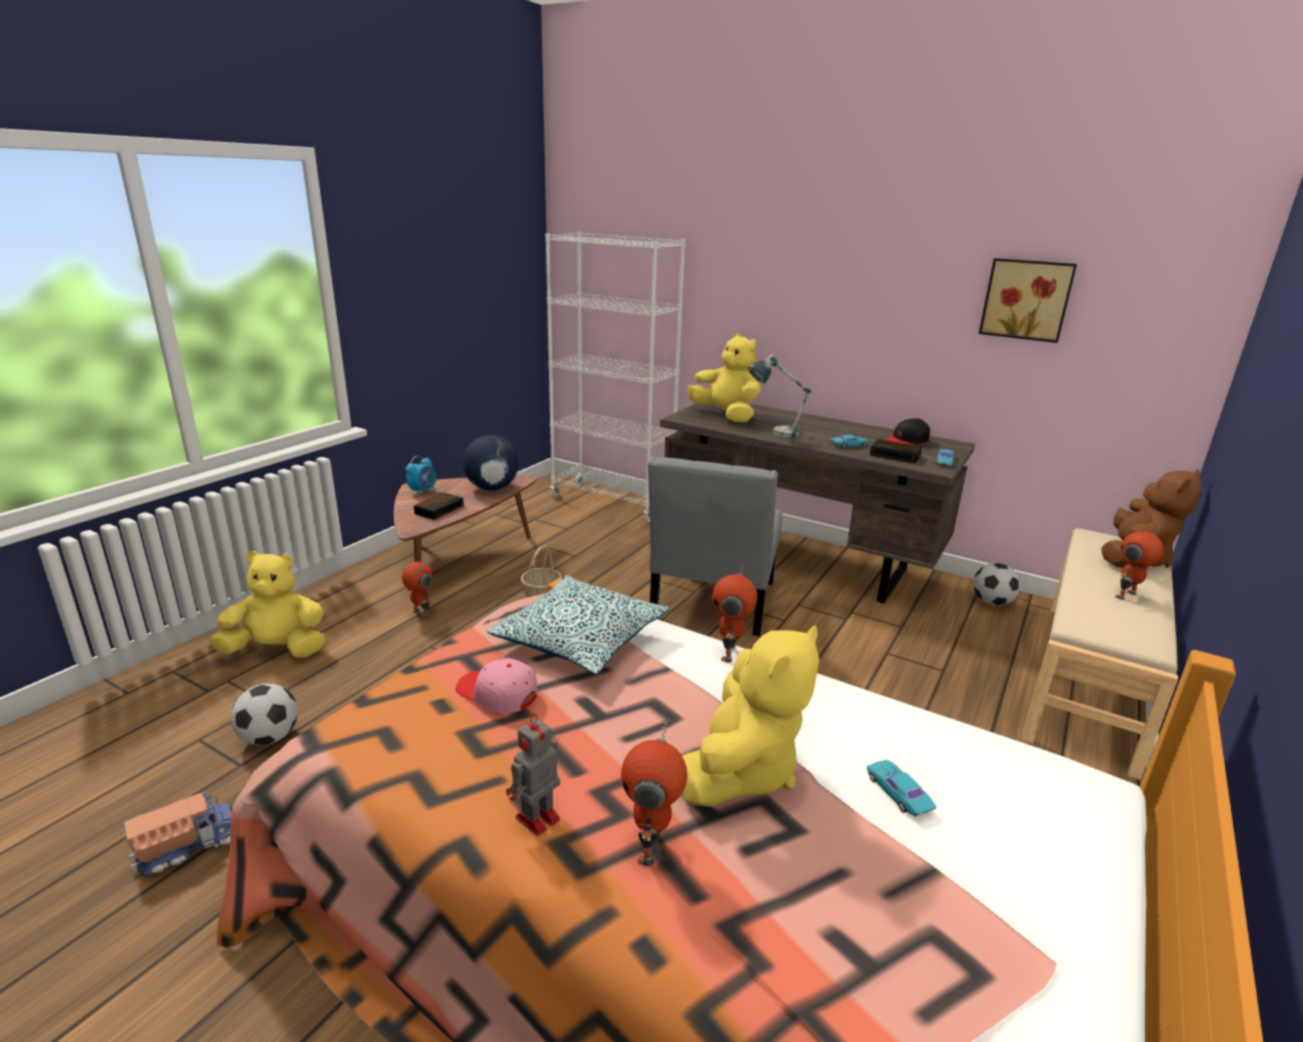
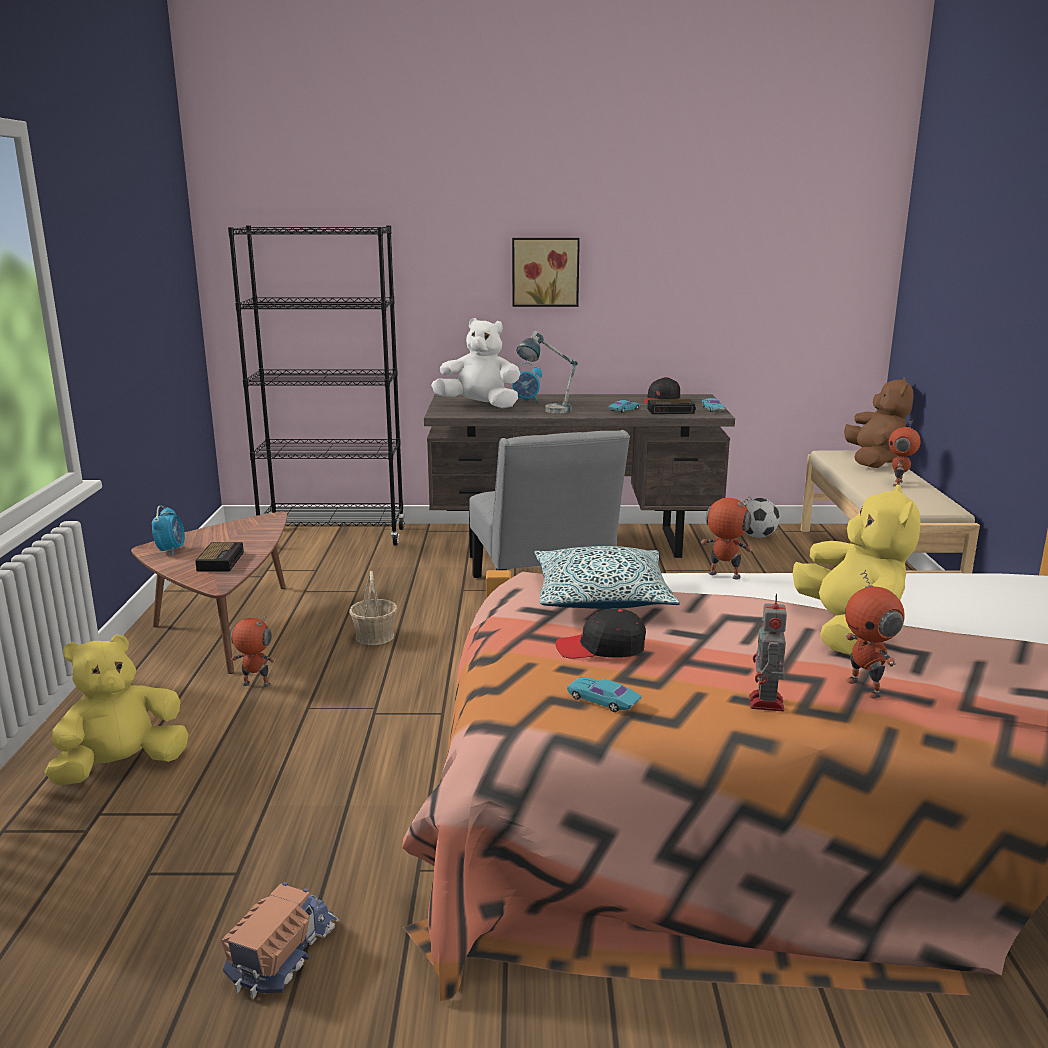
camera: 30 degrees left, 5 degrees down
(270, 738) = (236, 840): football -> none
(492, 488) = (250, 531): globe -> none
(497, 693) = (601, 648): pink cap -> black cap
(612, 502) = (334, 537): white bookcase -> black bookcase
(726, 415) = (480, 406): yellow plush toy -> white plush toy
(730, 653) = (723, 576): toy robot -> toy robot turned 135 degrees clockwise
(775, 417) = (526, 400): none -> alarm clock
(898, 793) = (947, 616): turquoise toy car -> turquoise toy car (603, 700)
(1026, 299) = (736, 257): picture -> picture (545, 272)

